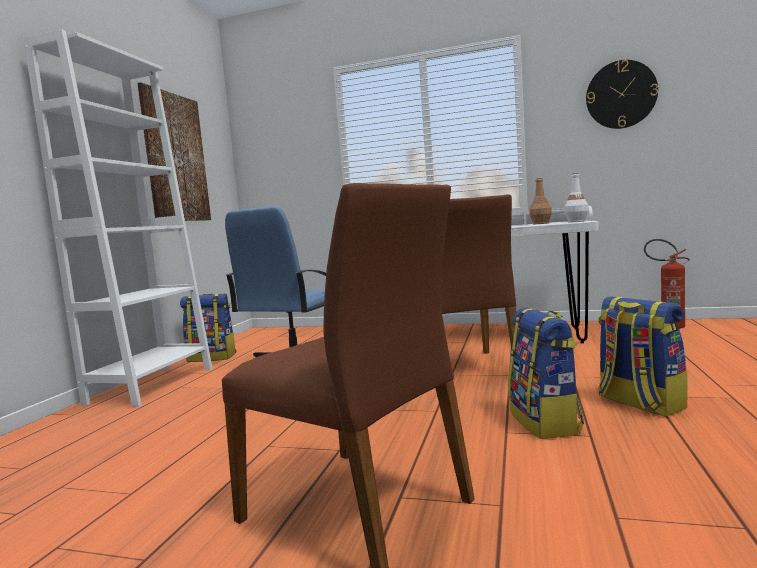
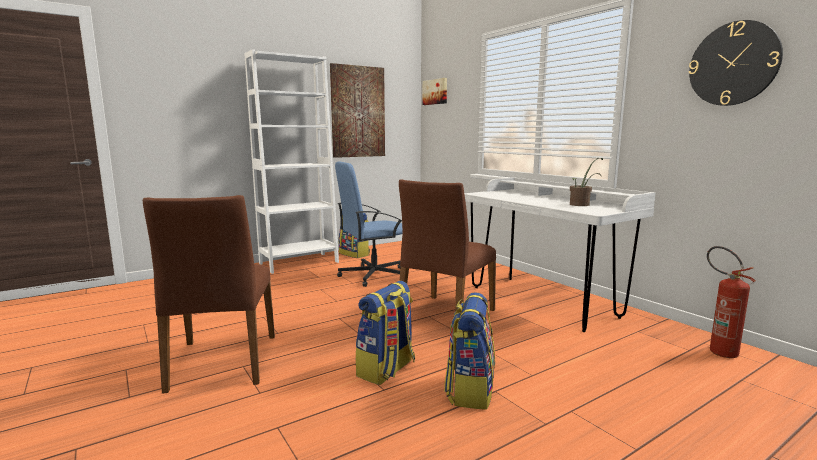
camera: 40 degrees right, 5 degrees up
(260, 138) = (435, 92): none -> picture
(540, 223) = (582, 204): brown bottle -> potted plant
(576, 221) = (596, 211): white bottle -> none

